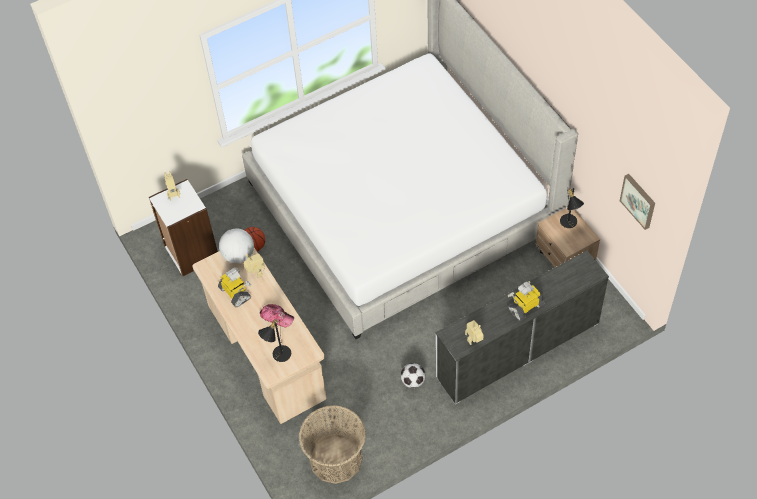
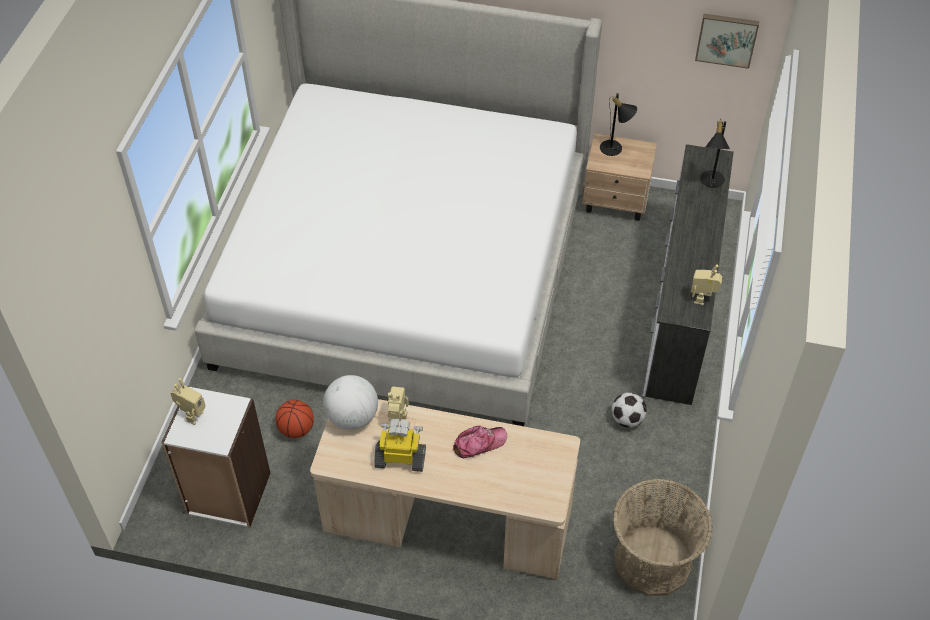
camera: 50 degrees left, 5 degrees down
(278, 354) = (531, 479): black table lamp -> black table lamp (710, 182)
(525, 307) = (703, 232): toy robot -> none

